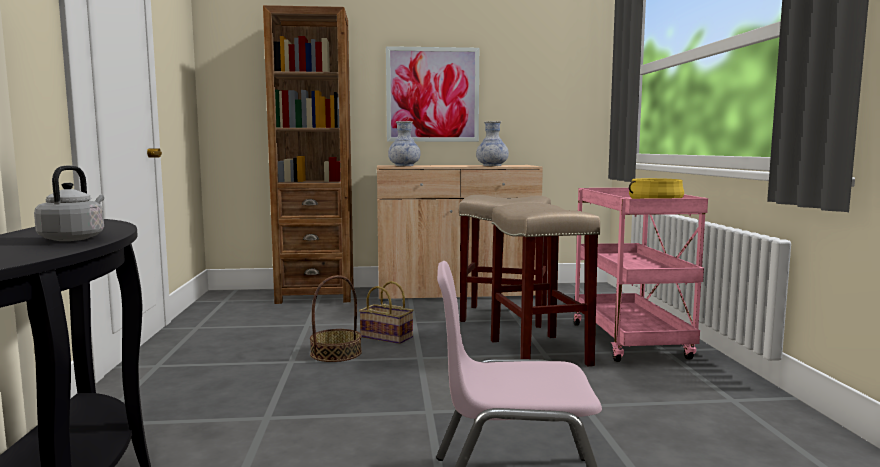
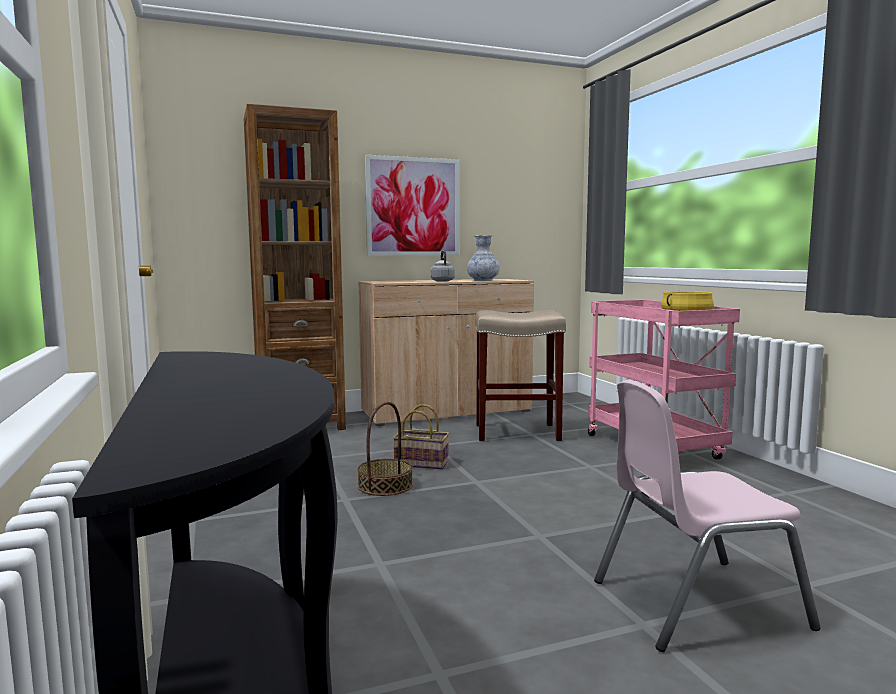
camera: 15 degrees left, 0 degrees up
(74, 238) = (266, 377): grey kettle -> grey kettle (442, 281)
(404, 166) = (395, 281): vase -> none
(540, 353) = (586, 466): beige stool -> none

